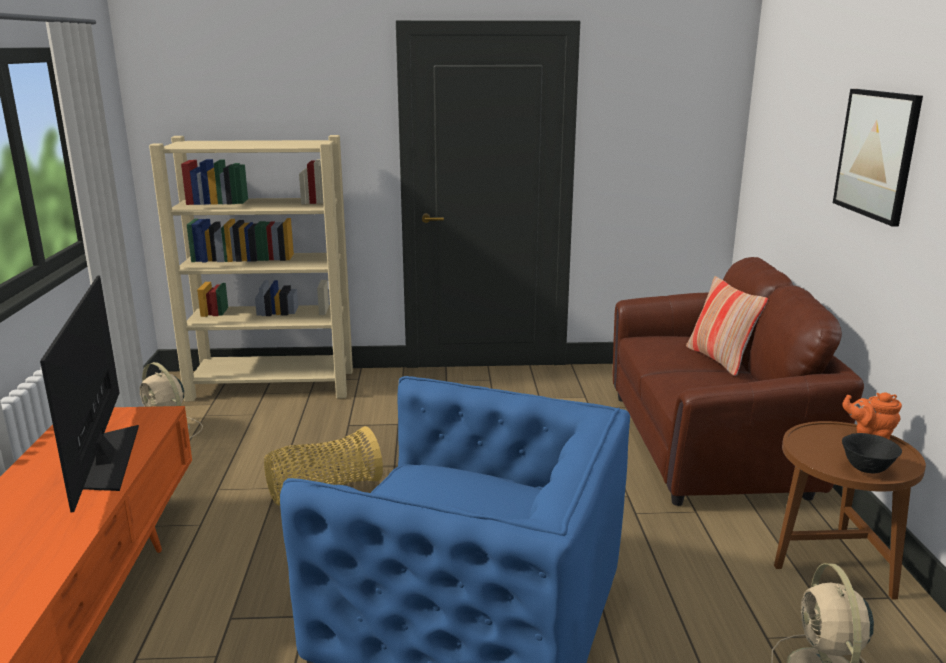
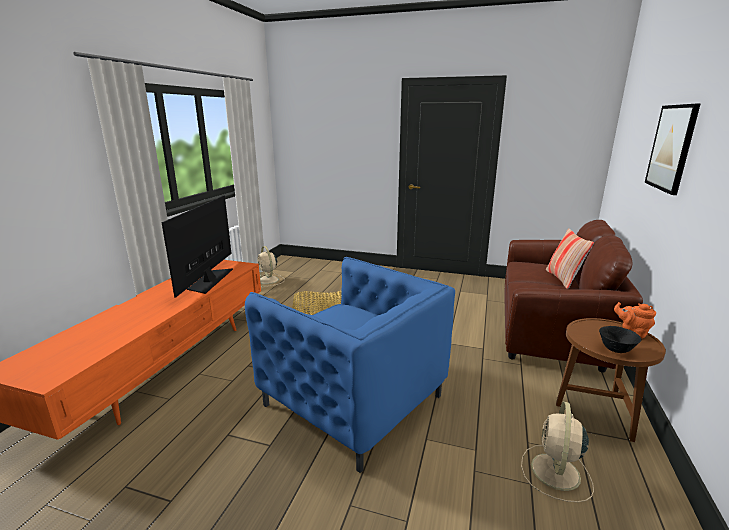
camera: 20 degrees right, 0 degrees up
(272, 385) = (326, 267): beige bookcase -> none

